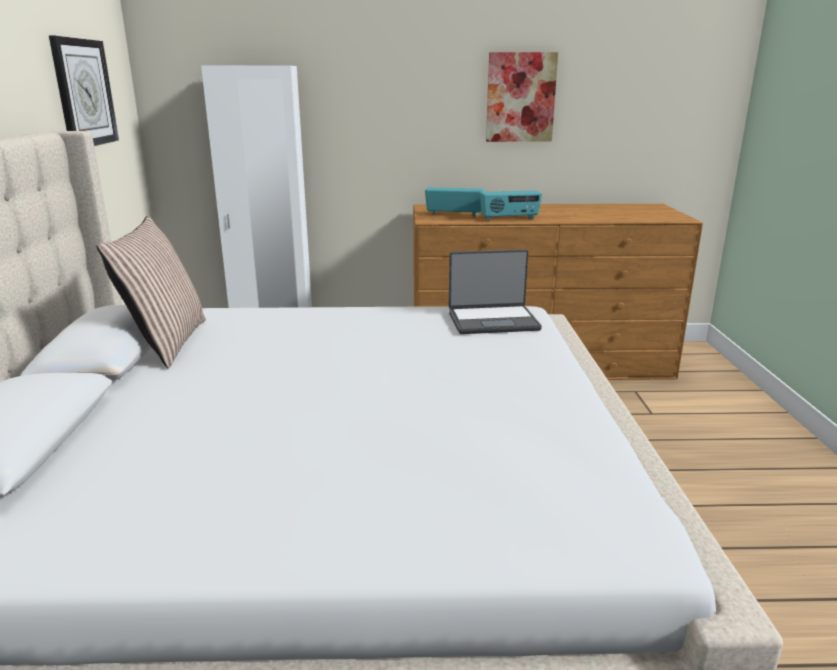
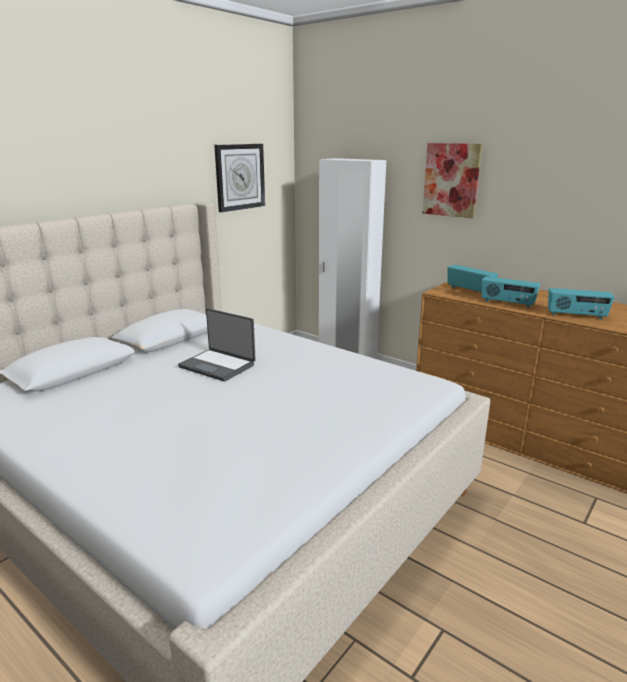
camera: 40 degrees right, 0 degrees up
(166, 342) = (199, 338): pillow -> none
(493, 321) = (396, 384): laptop -> laptop (218, 365)
(520, 97) = (565, 195): picture -> picture (451, 180)
(579, 218) = (576, 316): none -> radio

